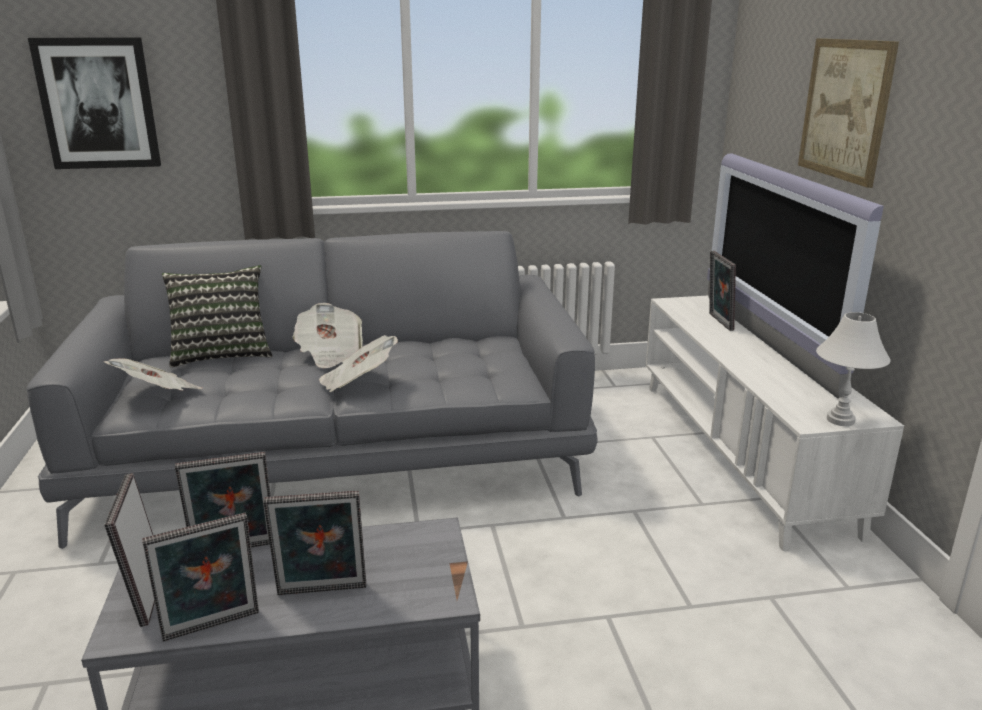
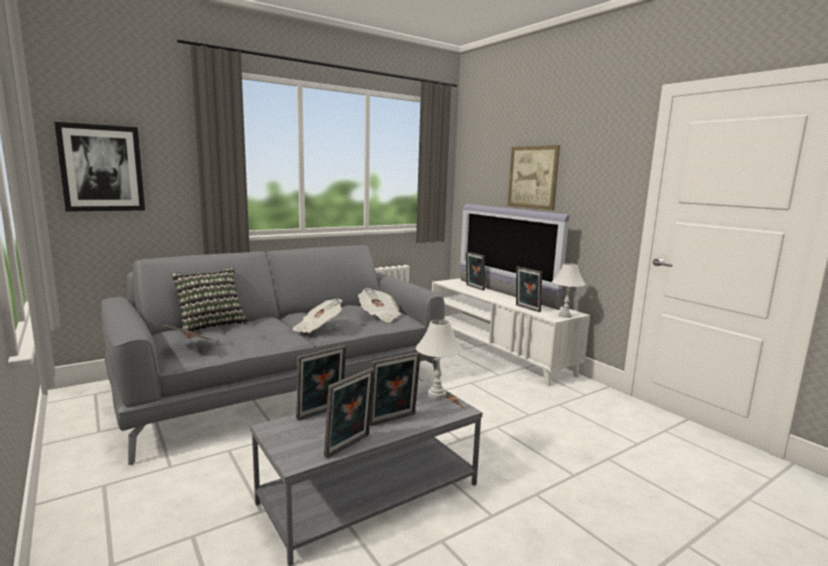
camera: 25 degrees left, 10 degrees down
(146, 597) = (291, 442): picture frame -> picture frame (526, 308)
(330, 353) = (283, 318): newspaper -> newspaper (379, 316)
(439, 554) = (436, 394): none -> white table lamp

